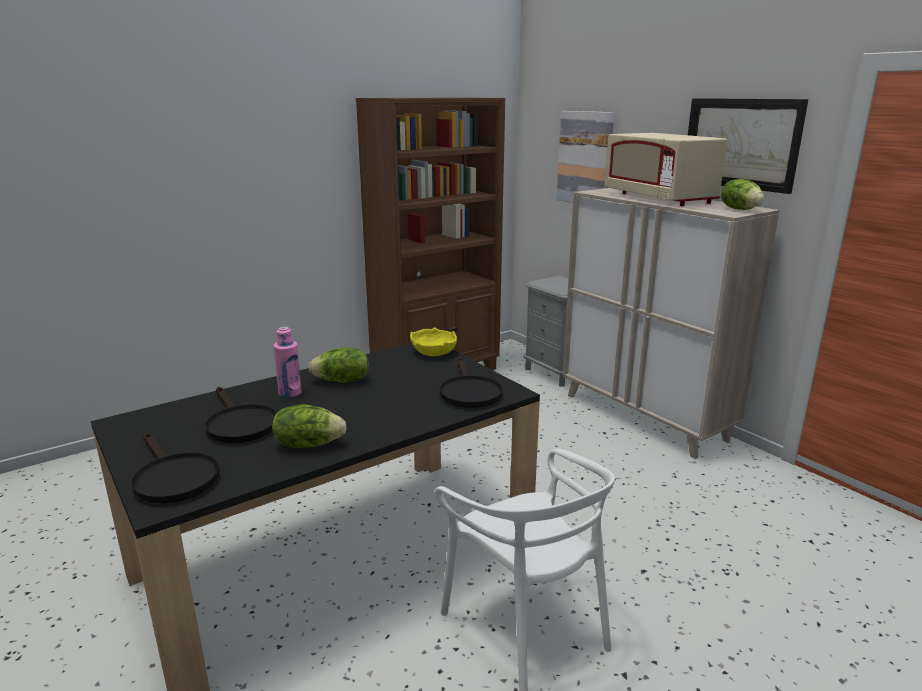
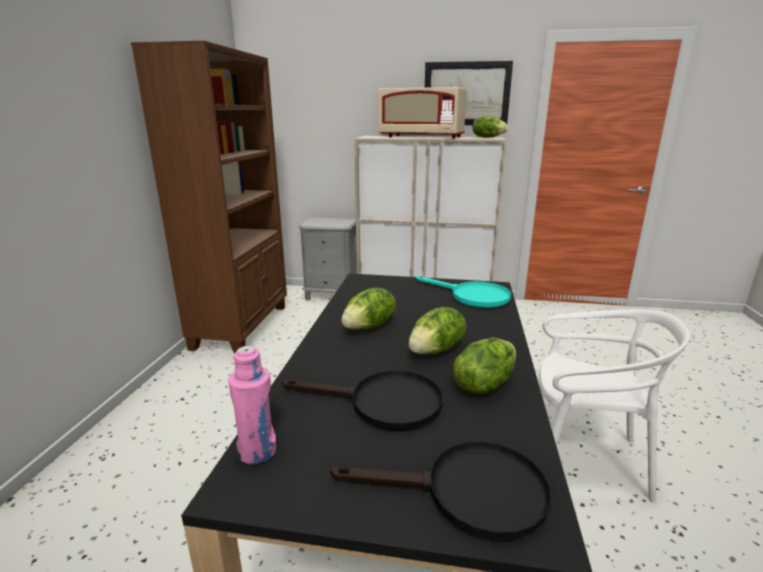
camera: 45 degrees left, 0 degrees up
(290, 393) = (354, 355): pink bottle -> pink bottle (258, 452)
(338, 413) = (437, 350): none -> lettuce
(434, 353) = (380, 281): yellow bowl -> none
(468, 391) = (472, 296): black frying pan -> turquoise frying pan
(585, 158) = (326, 116): picture -> none

